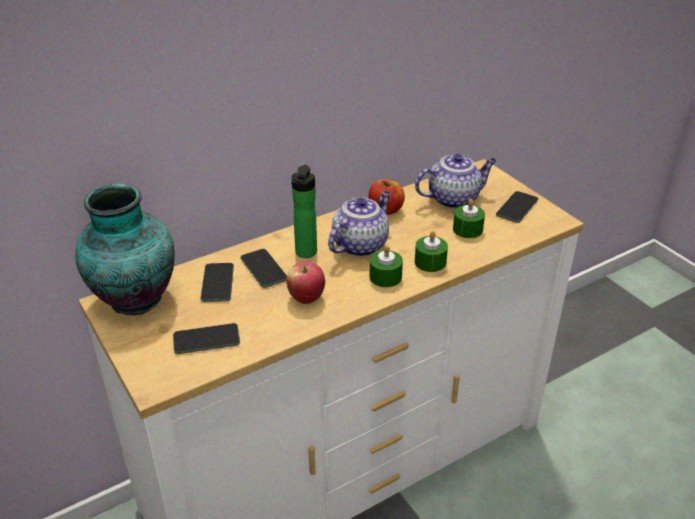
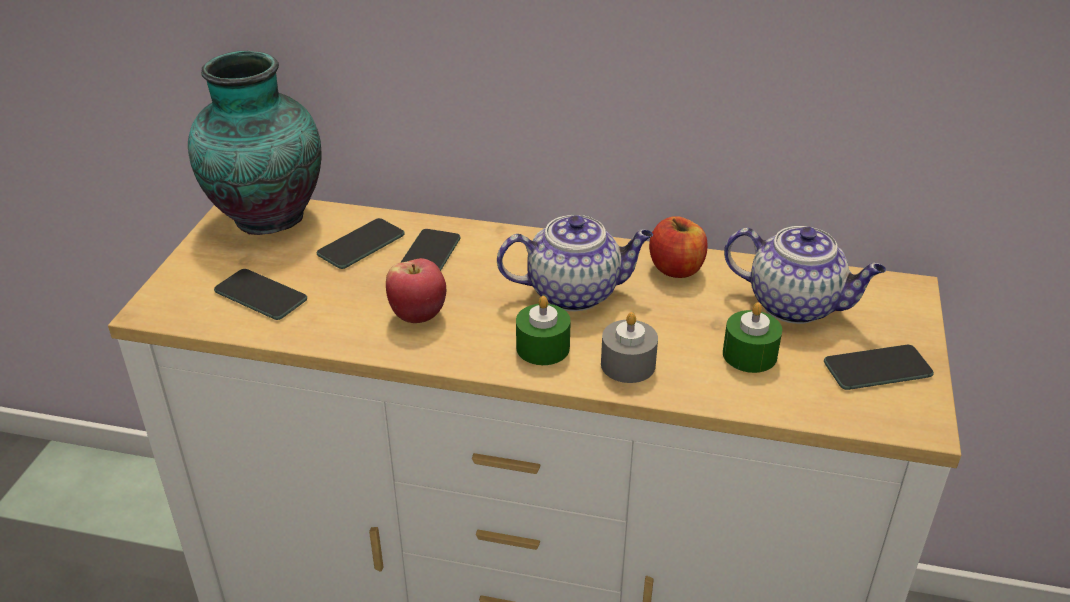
camera: 45 degrees right, 0 degrees up
(305, 254) = (496, 267): bottle -> none
(430, 262) = (628, 364): green candle -> grey candle

